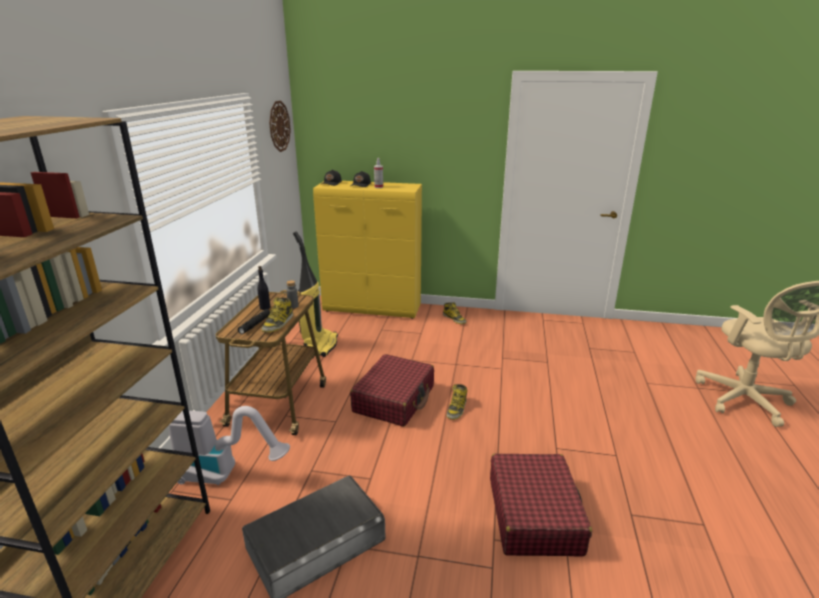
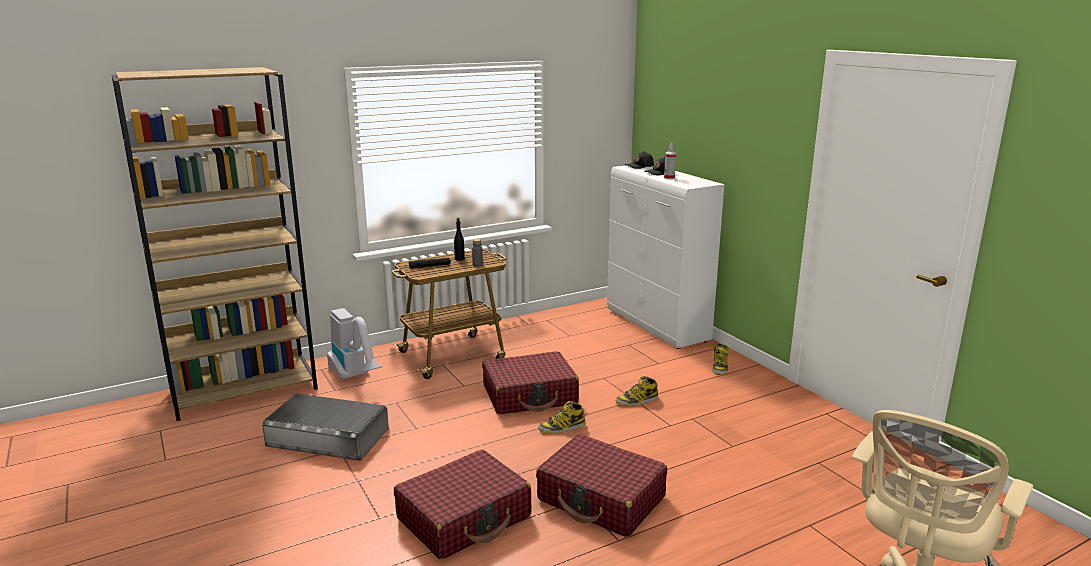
camera: 50 degrees right, 5 degrees down
(278, 323) = (441, 270): boot -> boot (637, 401)
(279, 126) = (598, 97): wall clock -> none
(319, 345) = (555, 333): vacuum cleaner -> none
(373, 309) = (657, 326): yellow cabinet -> white cabinet
(563, 438) = (601, 499): none -> red suitcase

